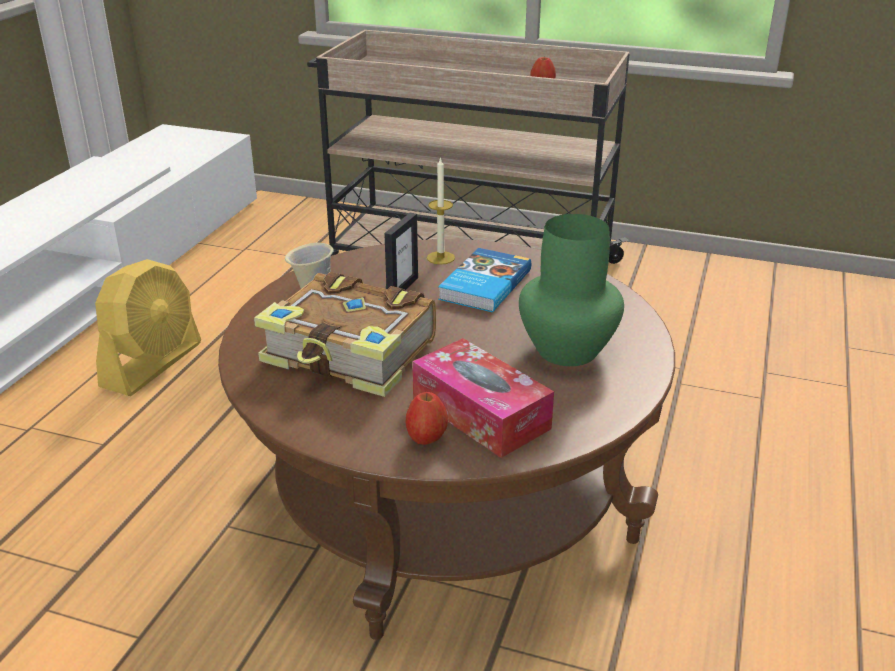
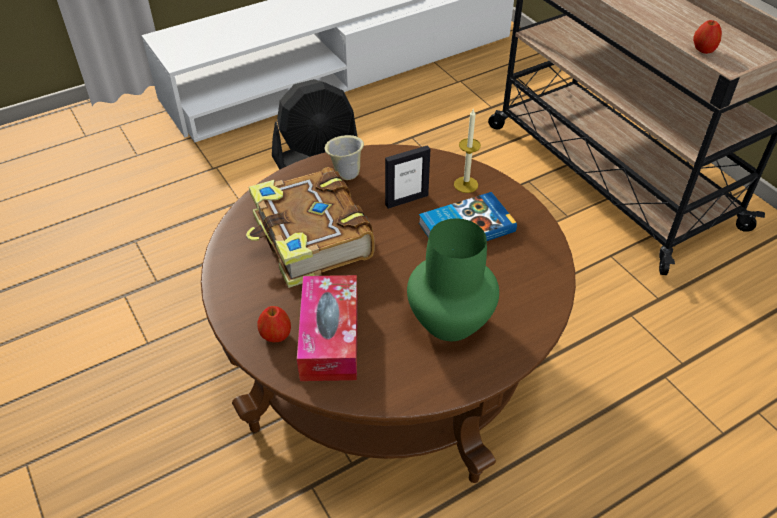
camera: 40 degrees right, 15 degrees up
(153, 364) = (316, 154): yellow fan -> black fan

